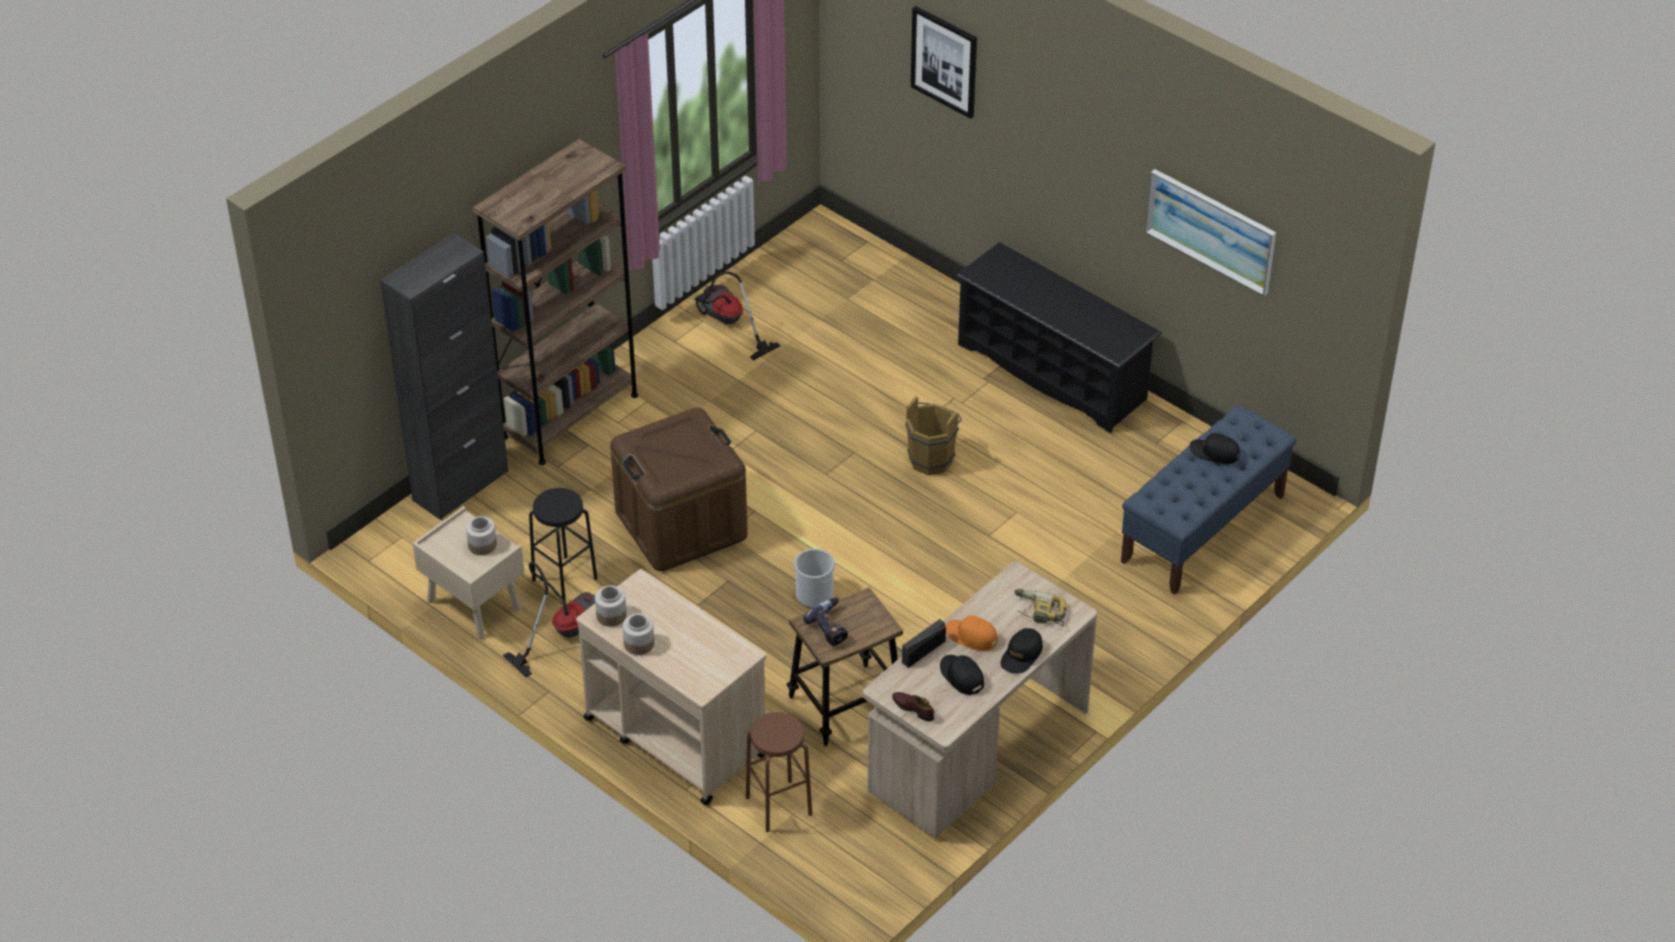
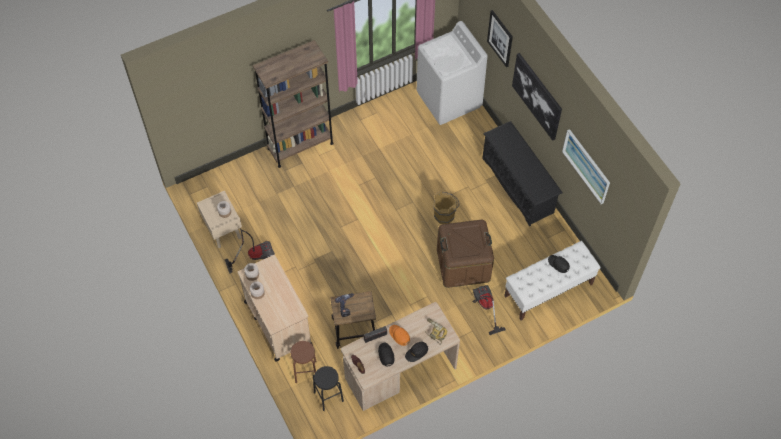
camera: 20 degrees right, 15 degrees up
(460, 486) = (241, 168): black cabinet -> none
(564, 579) = (264, 229): black stool -> black stool (328, 397)
(681, 524) = (324, 216): brown storage box -> brown storage box (463, 264)
(727, 324) = (386, 117): vacuum cleaner -> vacuum cleaner (484, 307)
(814, 594) = (364, 270): bucket -> none
(841, 264) = (449, 100): none -> white washing machine
(1060, 141) = (537, 96): none -> picture
(1202, 529) = (548, 290): blue bench -> white bench

